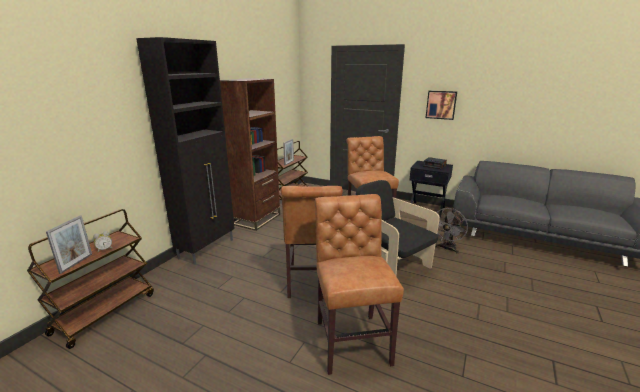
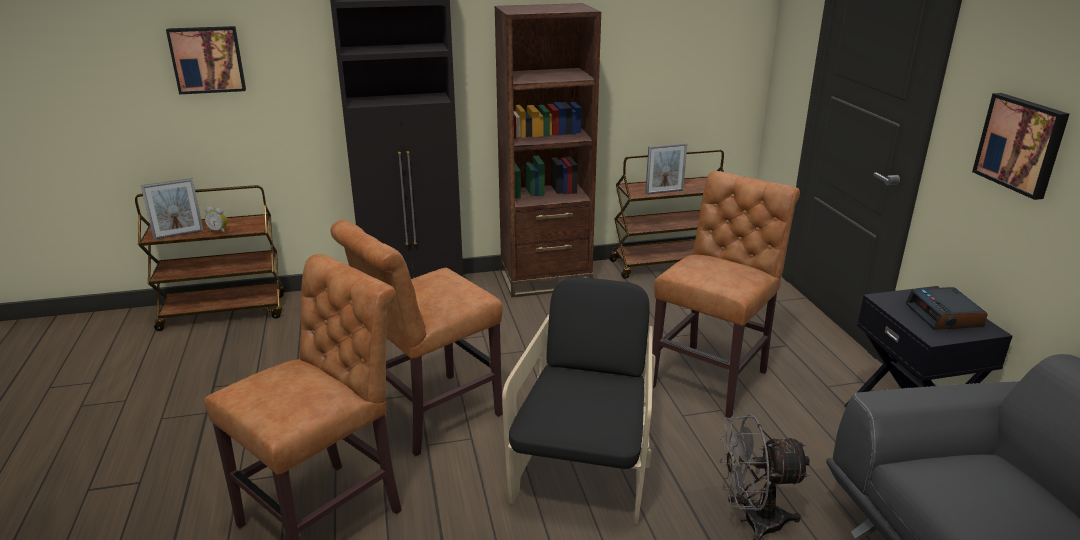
camera: 50 degrees right, 5 degrees up
(61, 125) = (207, 59): none -> picture

